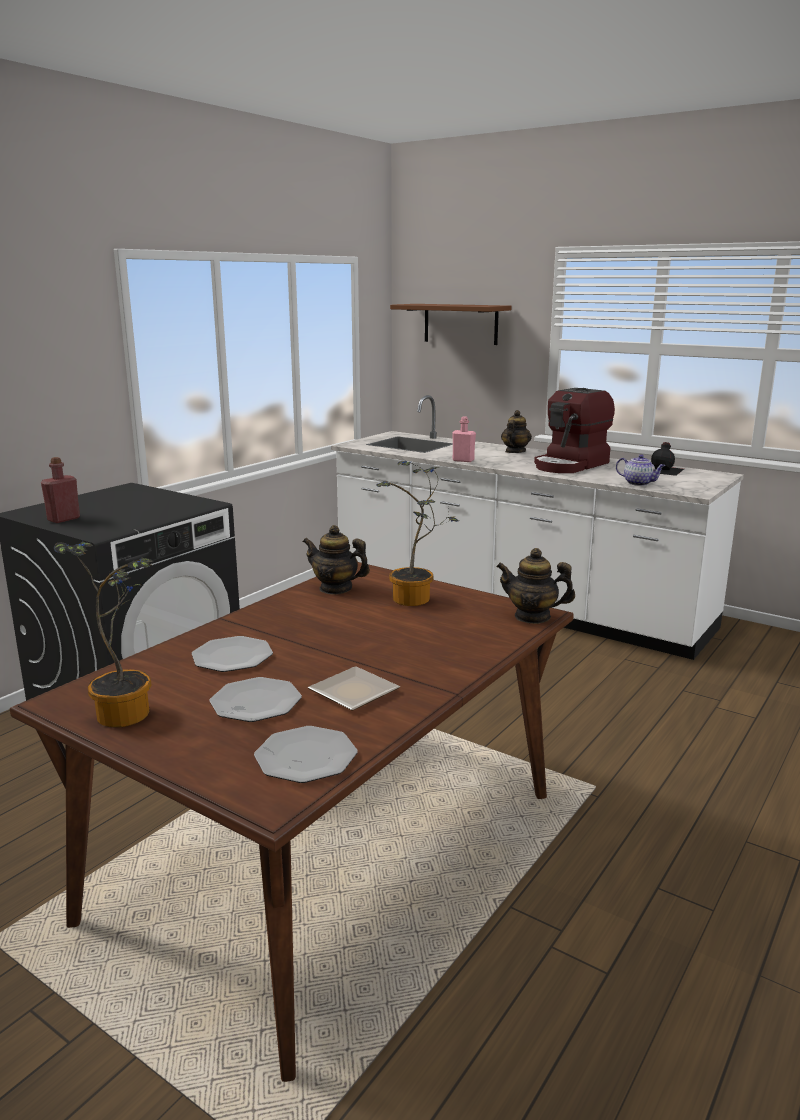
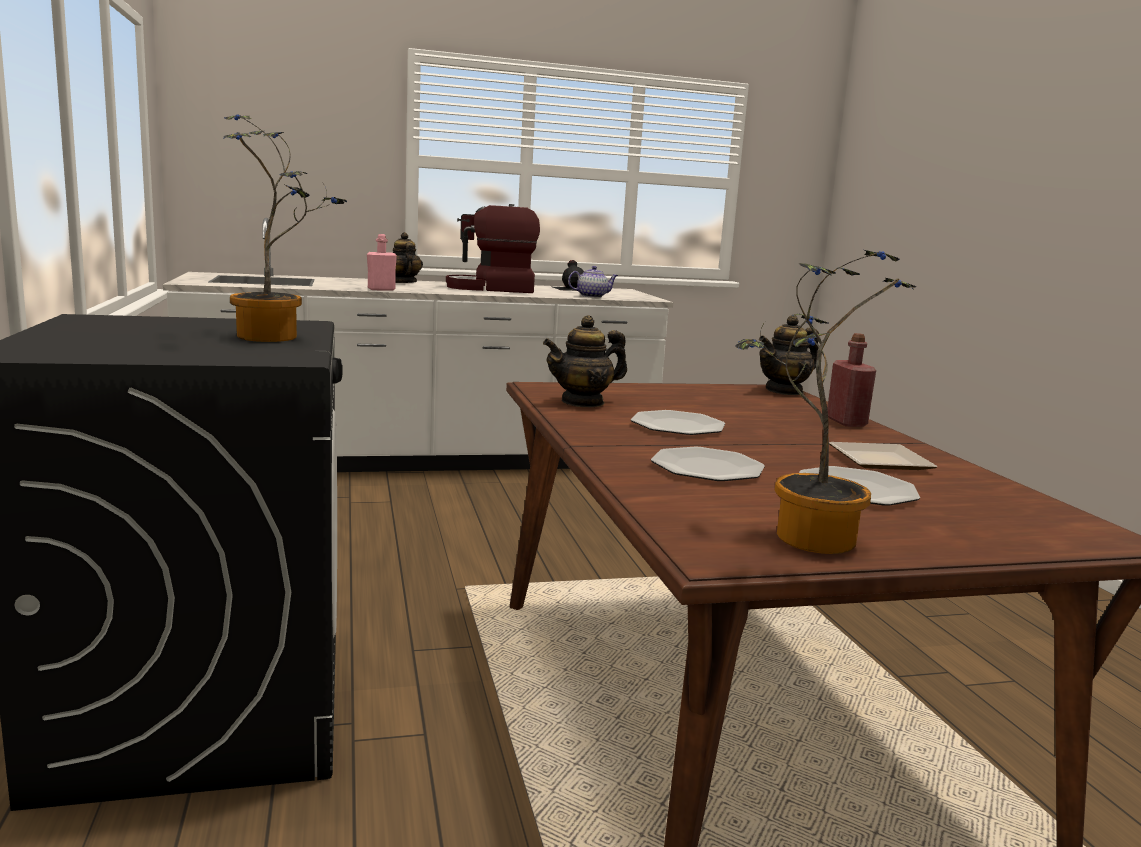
camera: 50 degrees left, 5 degrees down
(64, 519) = (145, 352): red bottle -> red bottle (846, 422)
(305, 757) = (1020, 507): plate -> plate (677, 426)
(416, 600) = (677, 397): potted plant -> potted plant (277, 337)
(460, 324) = (278, 130): brown shelf -> none
(571, 465) = (493, 289): coffee machine -> coffee machine turned 90 degrees clockwise

